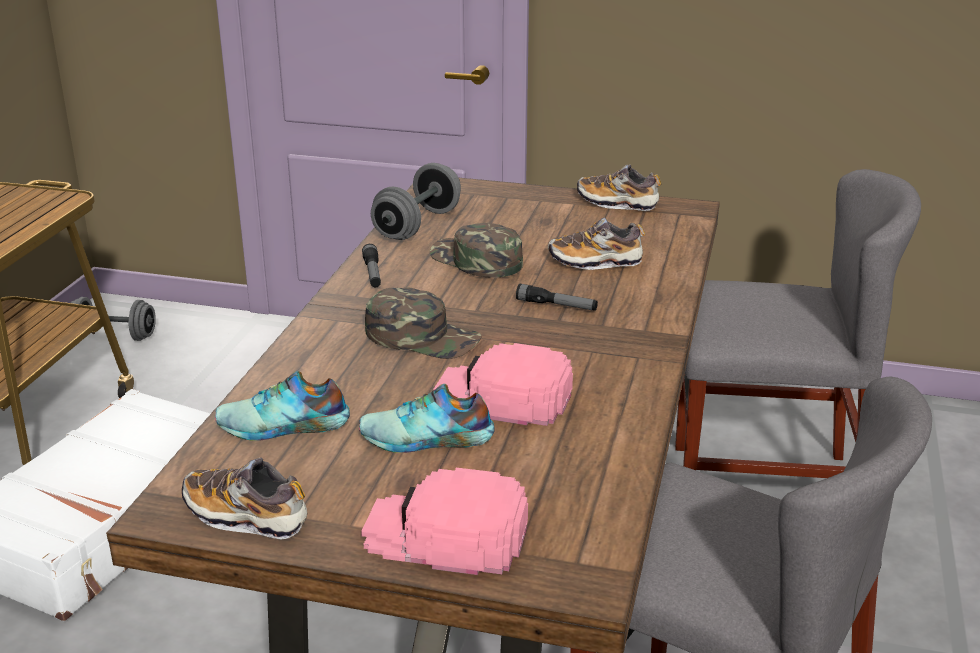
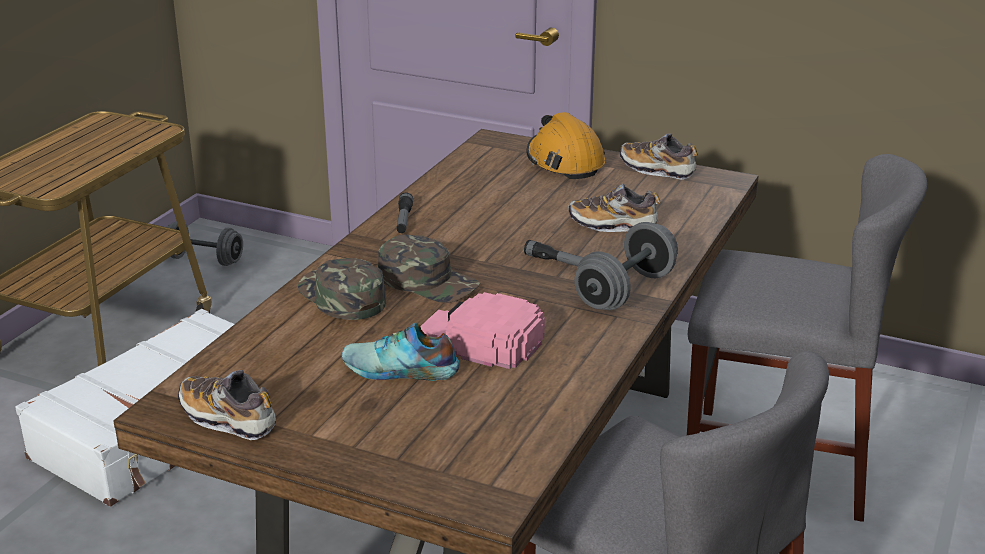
camera: 10 degrees right, 0 degrees up
(283, 426) = (282, 348): shoe -> none
(417, 225) = (460, 178): grey dumbbell -> grey dumbbell (625, 291)
(446, 534) = (388, 450): pink cap -> none
(475, 260) = (501, 215): green cap -> green cap (341, 297)
(520, 201) = (564, 162): none -> orange hard hat

